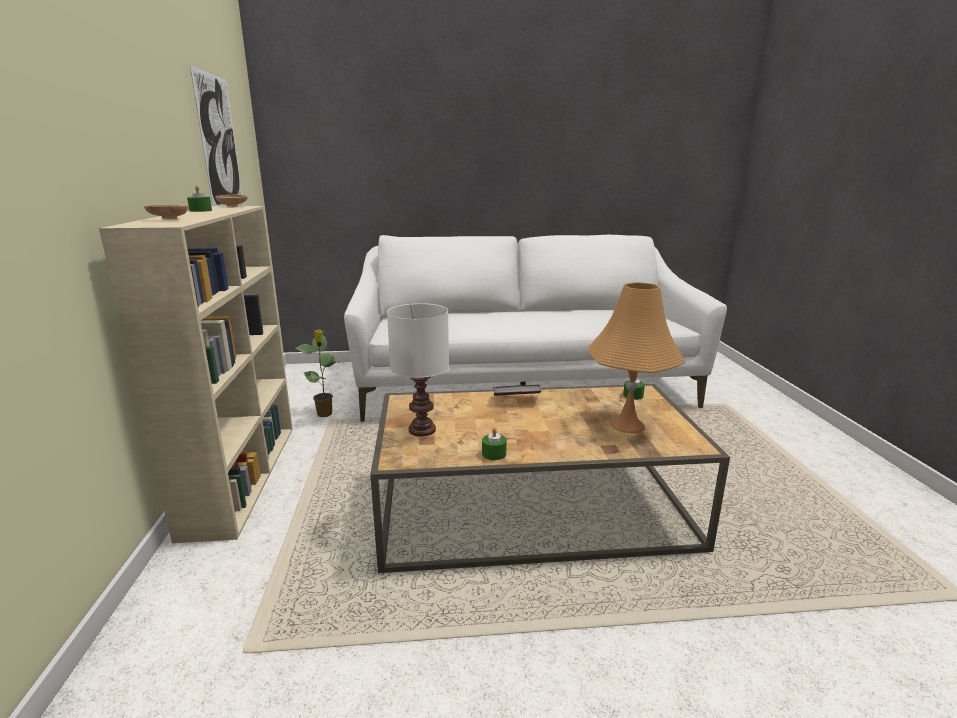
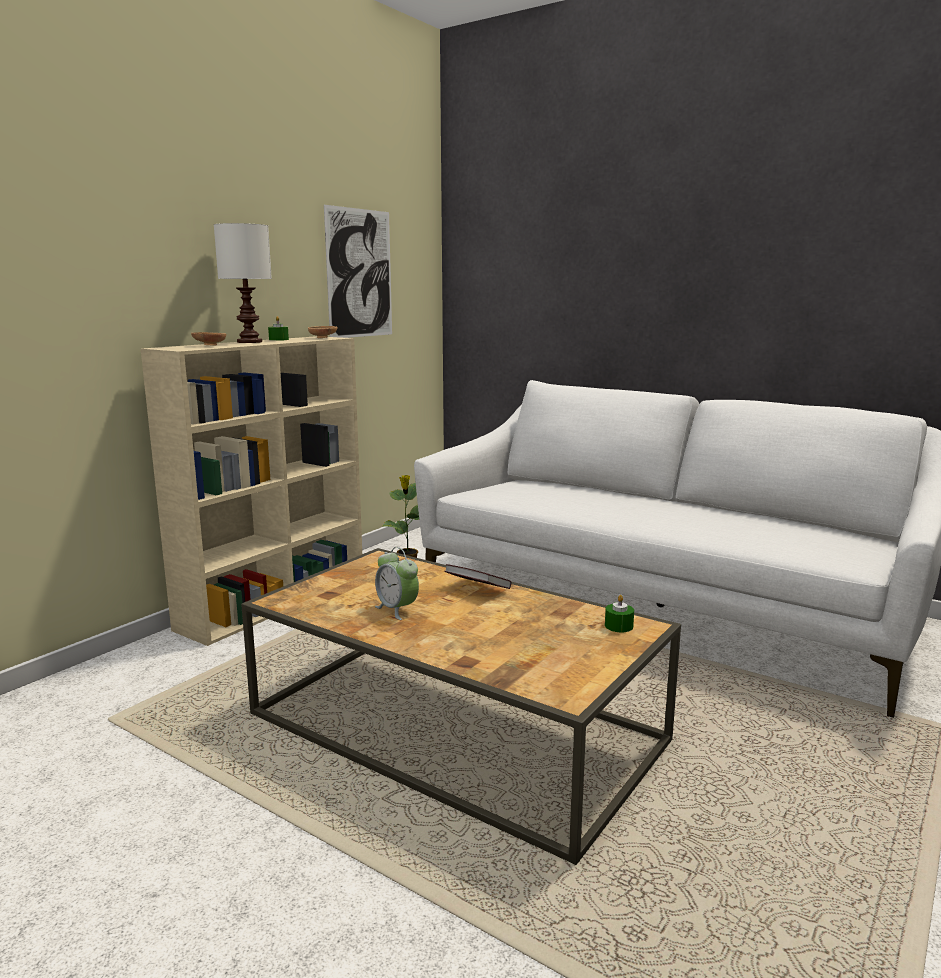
camera: 40 degrees right, 5 degrees down
(422, 429) = (343, 585): white table lamp -> white table lamp (250, 342)
(494, 454) = (355, 624): green candle -> none
(498, 432) = (397, 609): none -> alarm clock
(627, 425) = (537, 649): orange table lamp -> none

